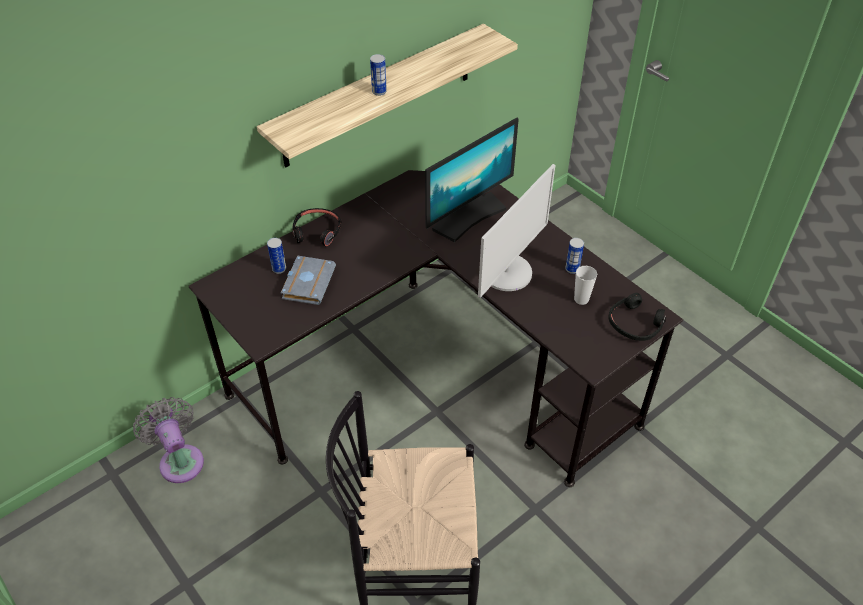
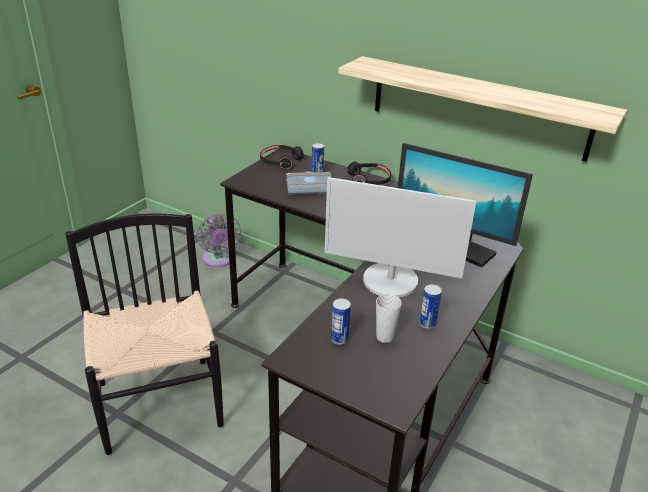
camera: 70 degrees right, 15 degrees down
(180, 460) = (219, 260): grey fan -> grey fan turned 120 degrees clockwise
(379, 91) = (452, 83): can -> can (339, 339)
(635, 324) = (371, 385): black headphones -> black headphones (280, 161)

